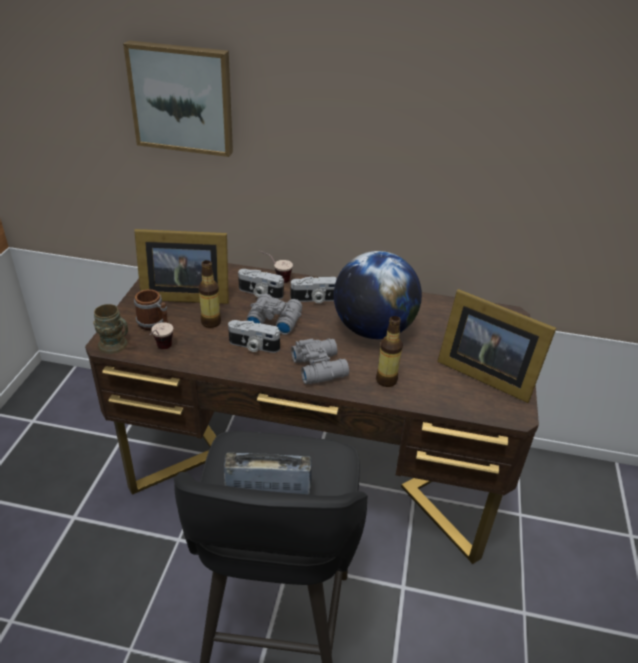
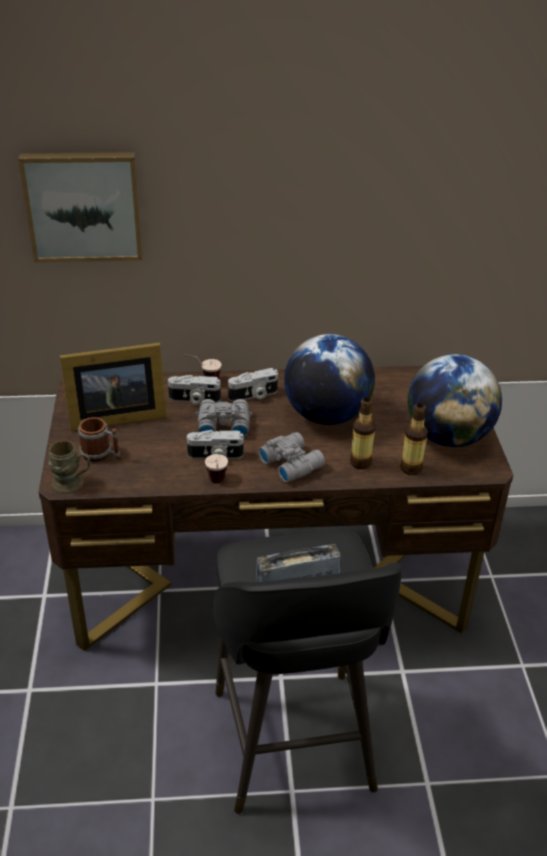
camera: 15 degrees left, 0 degrees up
(161, 350) = (123, 479): cup -> cup (217, 484)
(211, 322) = (159, 440): bottle -> bottle (411, 468)
(483, 373) = (448, 437): picture frame -> globe

